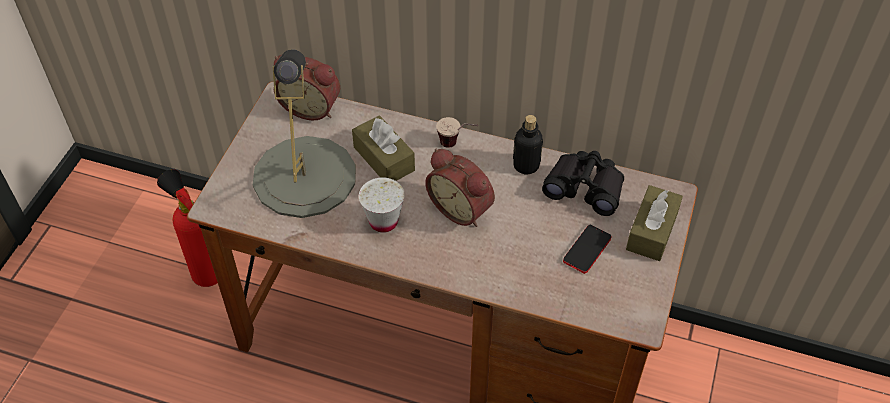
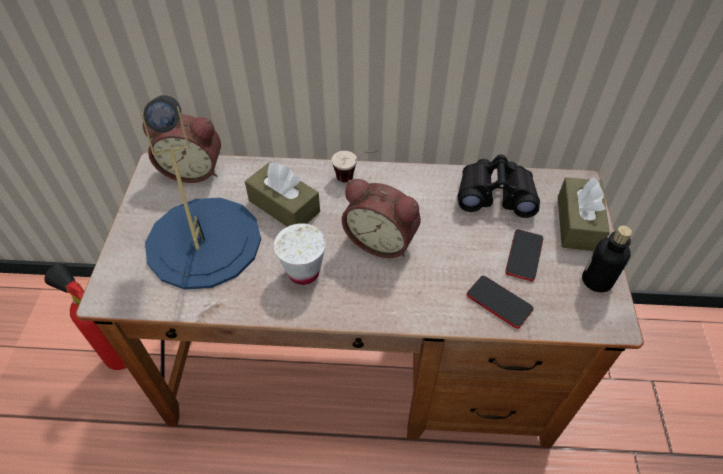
camera: 15 degrees left, 0 degrees up
(304, 176) = (203, 242): grey table lamp -> blue table lamp
(526, 165) = (430, 184): bottle -> bottle (596, 280)
(546, 284) = (499, 302): none -> phone

